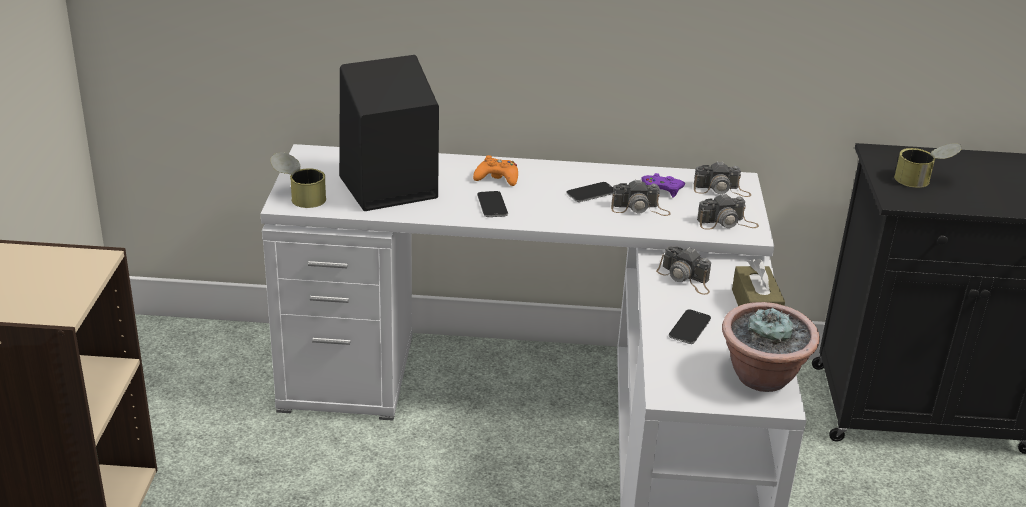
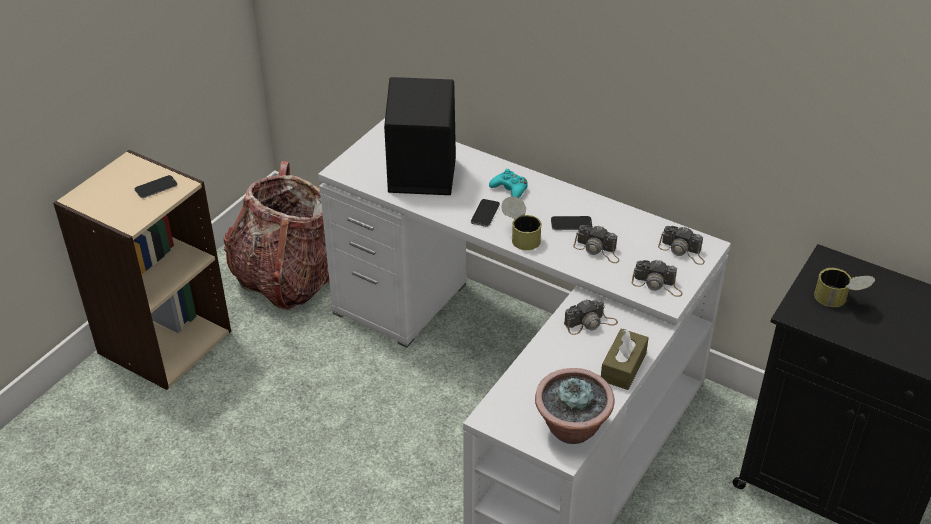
camera: 30 degrees right, 10 degrees up
(191, 392) = (287, 279): none -> backpack
(300, 197) = (354, 166): can -> can (520, 236)
(497, 178) = (510, 189): orange game controller -> turquoise game controller
(661, 189) = (632, 236): purple game controller -> none
(685, 278) = (590, 323): camera -> camera turned 90 degrees counterclockwise
(689, 328) = (554, 367): phone -> phone (156, 187)

